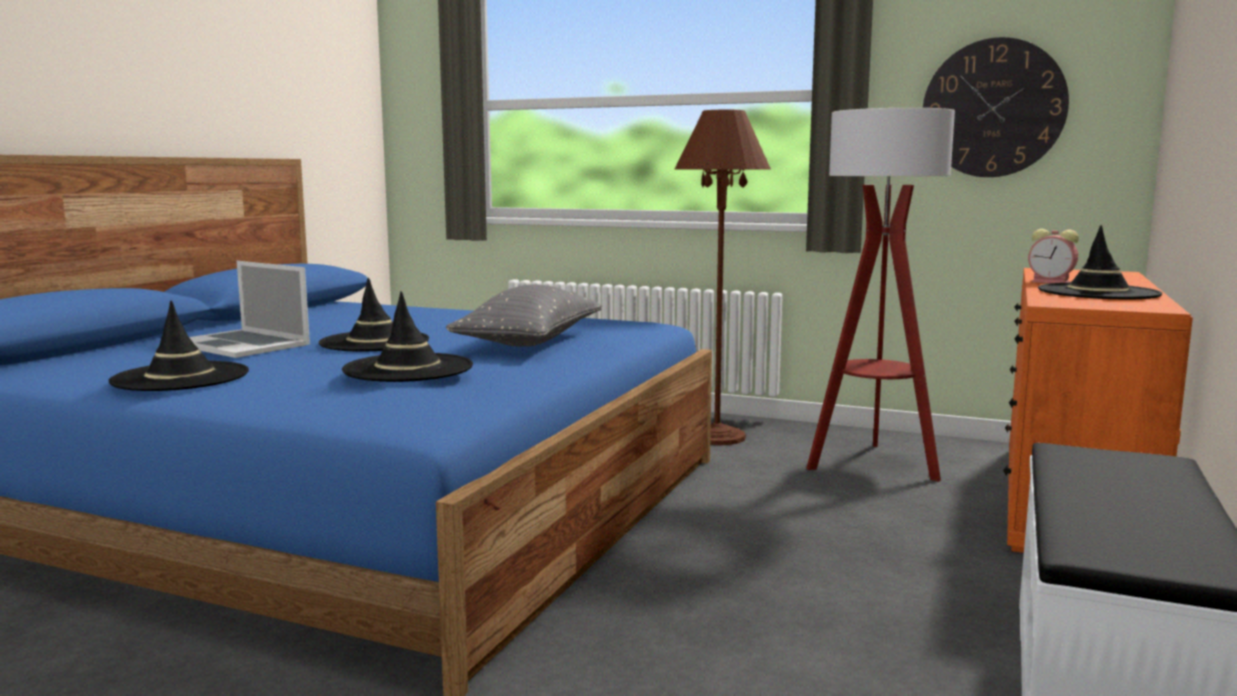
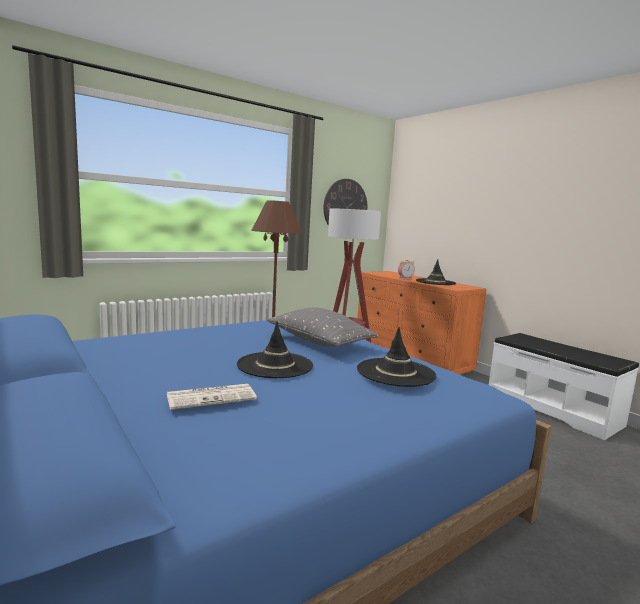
camera: 60 degrees left, 0 degrees up
(180, 377) = (323, 433): black hat -> none
(241, 344) = (212, 397): laptop -> newspaper

